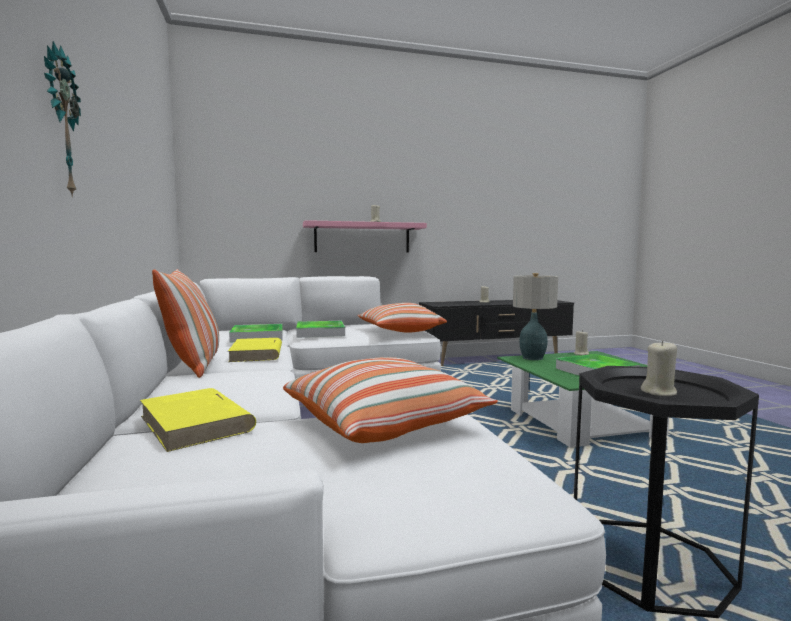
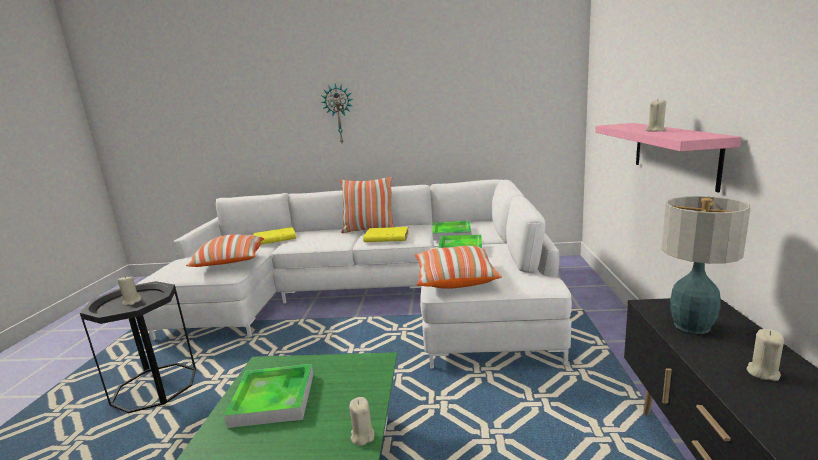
camera: 110 degrees right, 10 degrees up
(532, 358) = (371, 375): table lamp -> table lamp (691, 325)

